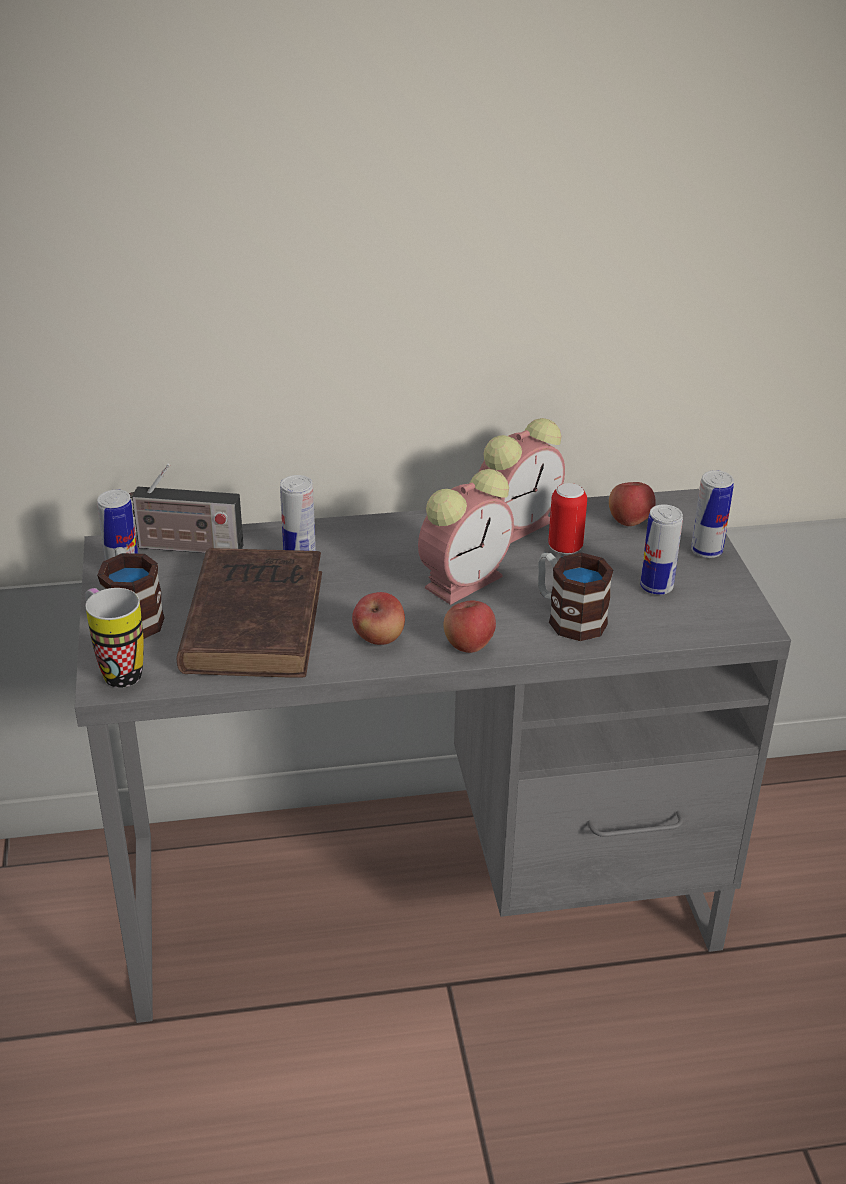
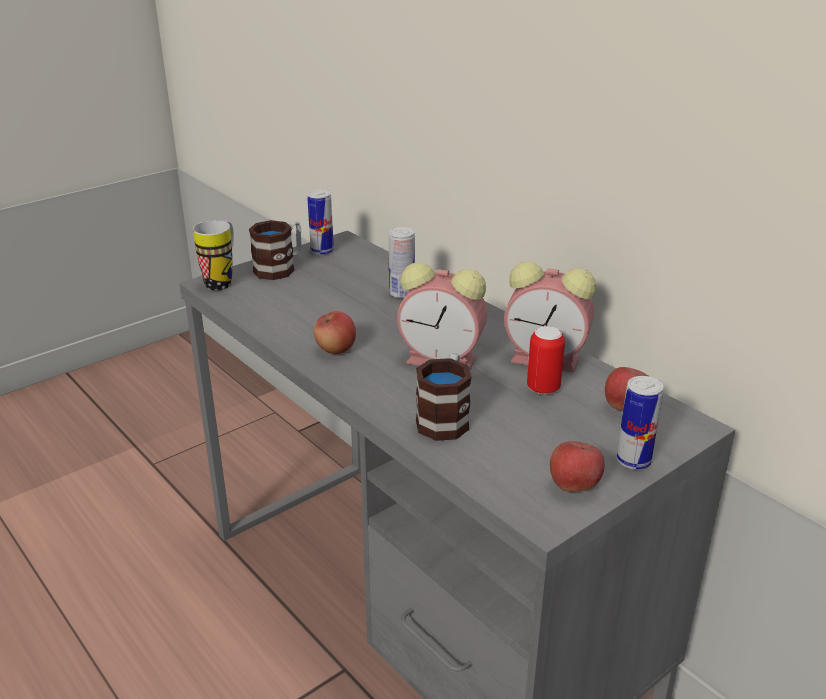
camera: 60 degrees right, 5 degrees down
(185, 547) = (368, 258): radio -> none
(254, 618) = (314, 302): brown book -> none
(469, 645) = (362, 386): apple -> apple (574, 486)
(656, 587) = (540, 449): can -> none

